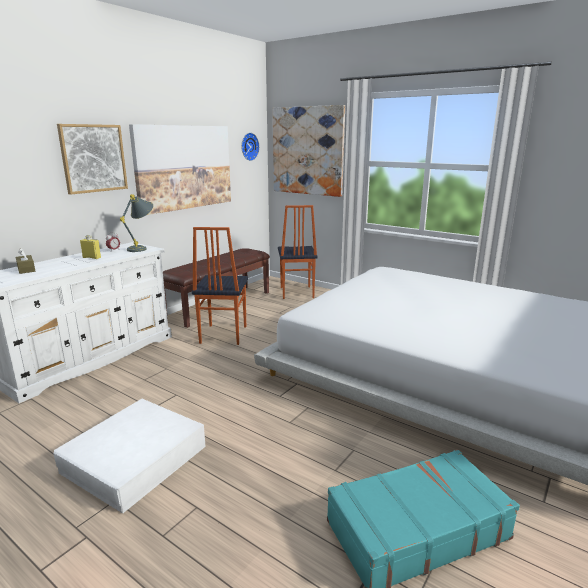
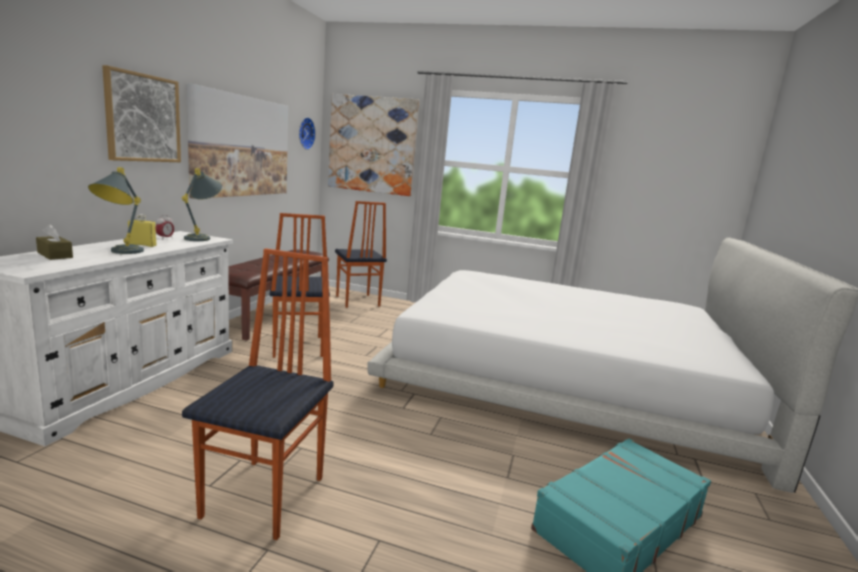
camera: 20 degrees left, 5 degrees down
(69, 266) = (120, 253): none -> grey table lamp
(135, 459) = (266, 496): white storage box -> chair

